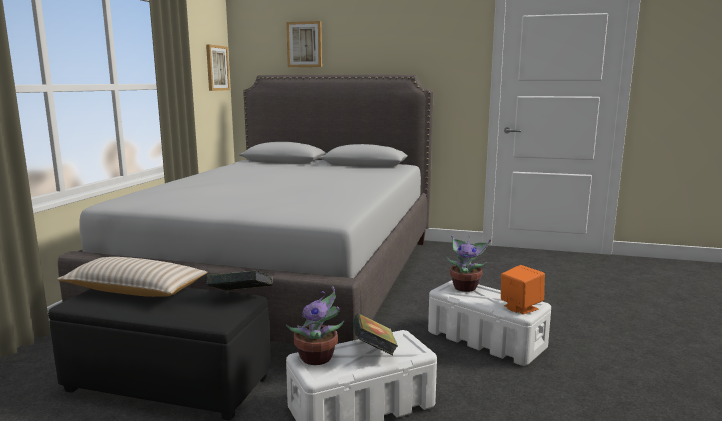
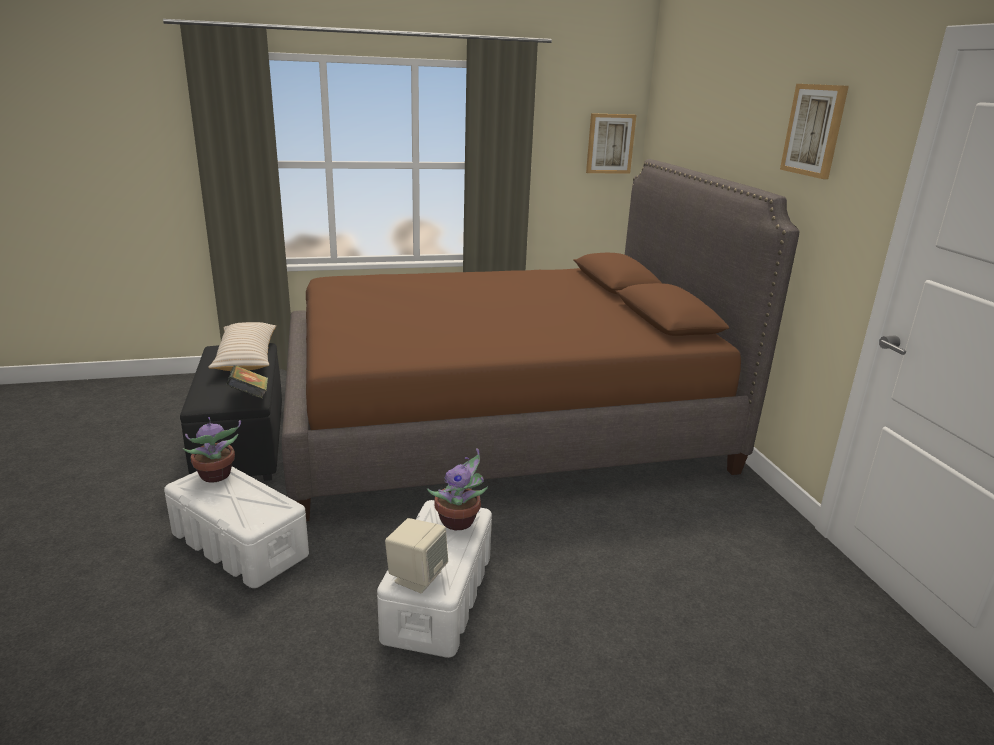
camera: 60 degrees right, 10 degrees up
(288, 278) = (499, 421): grey bed -> brown bed
(304, 44) = (700, 121): picture -> picture (814, 130)
(374, 351) = (241, 500): book -> none
(520, 307) = (417, 576): orange speaker -> beige speaker

